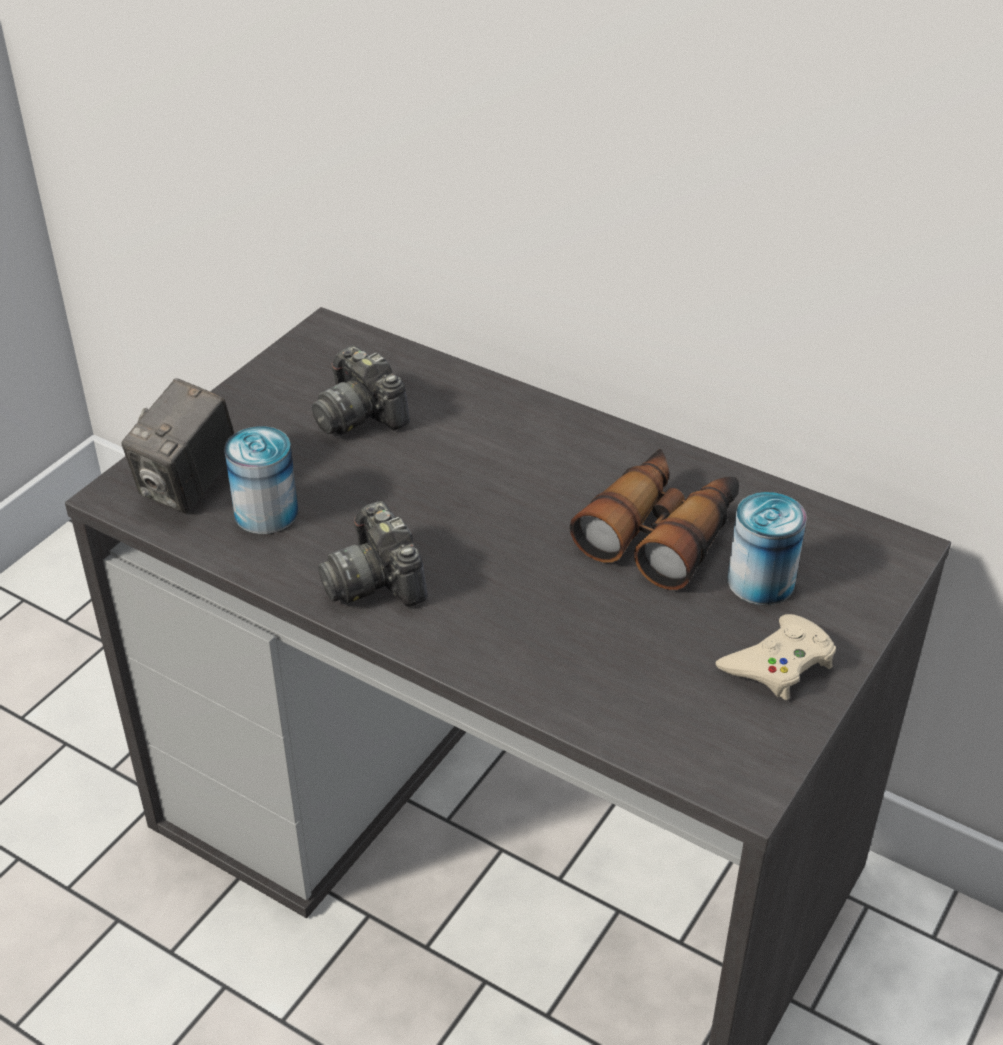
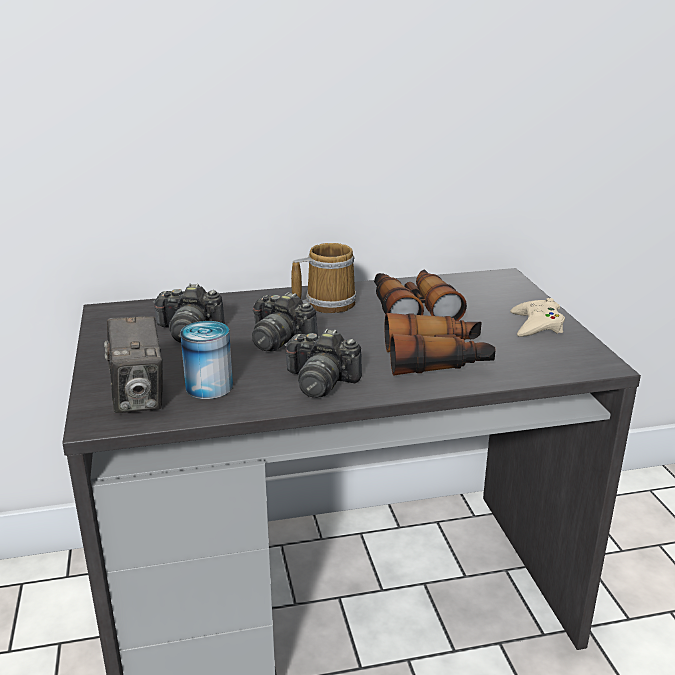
camera: 45 degrees left, 15 degrees down
(430, 487) = (280, 340): none -> camera
(552, 634) = (437, 359): none -> binoculars
(572, 457) = (326, 303): none -> mug
(761, 581) = (480, 306): can -> none

